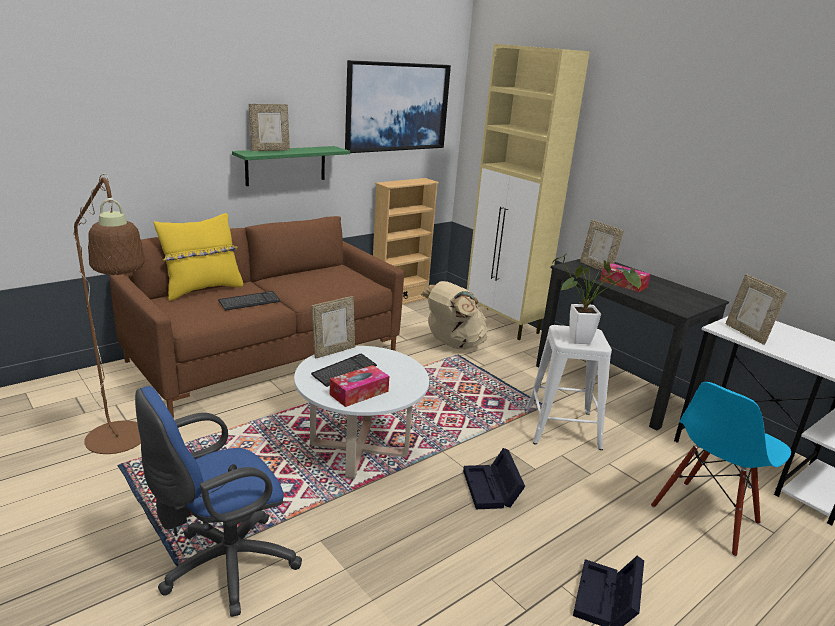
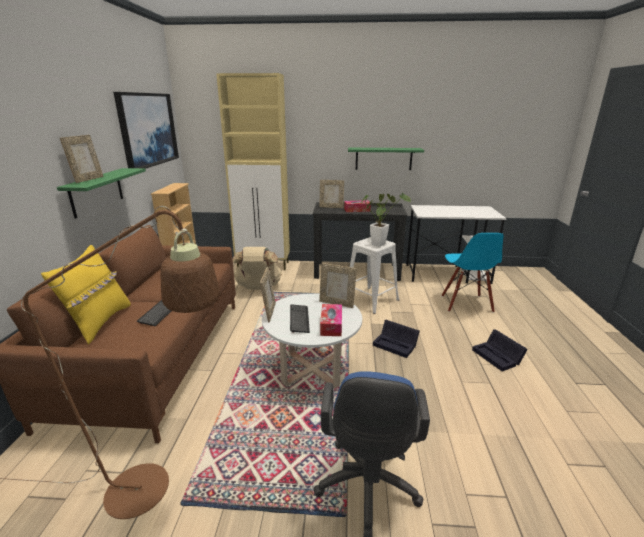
camera: 45 degrees left, 0 degrees up
(715, 212) = (383, 158): none -> green shelf
(747, 334) = (433, 213): picture frame -> picture frame (337, 303)

